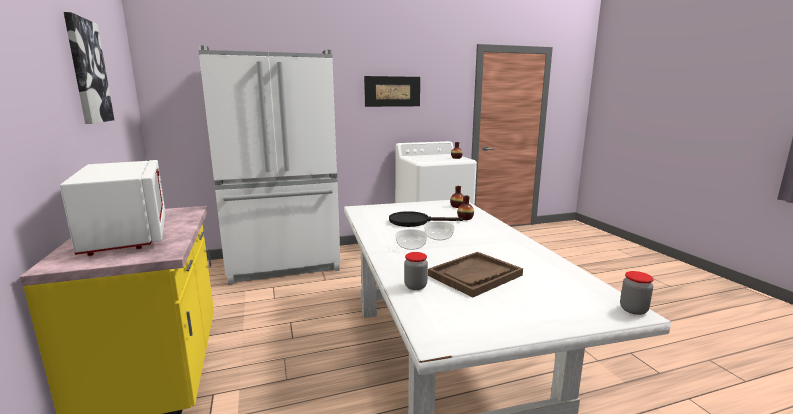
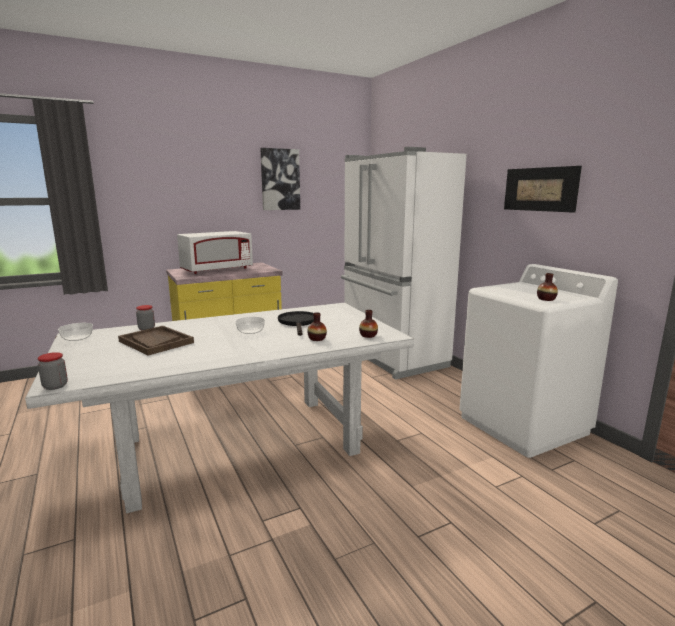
camera: 80 degrees right, 0 degrees up
(411, 246) = (227, 325): bowl -> bowl (76, 338)

